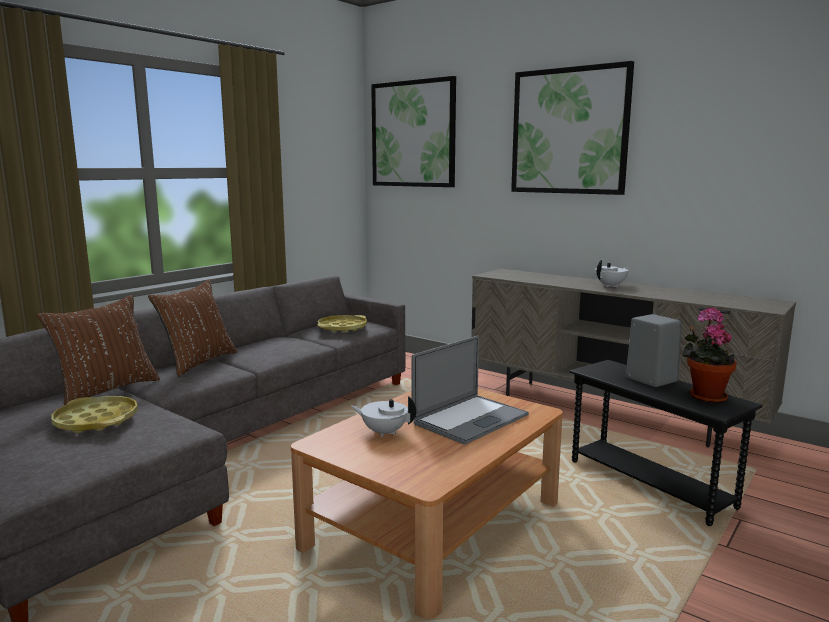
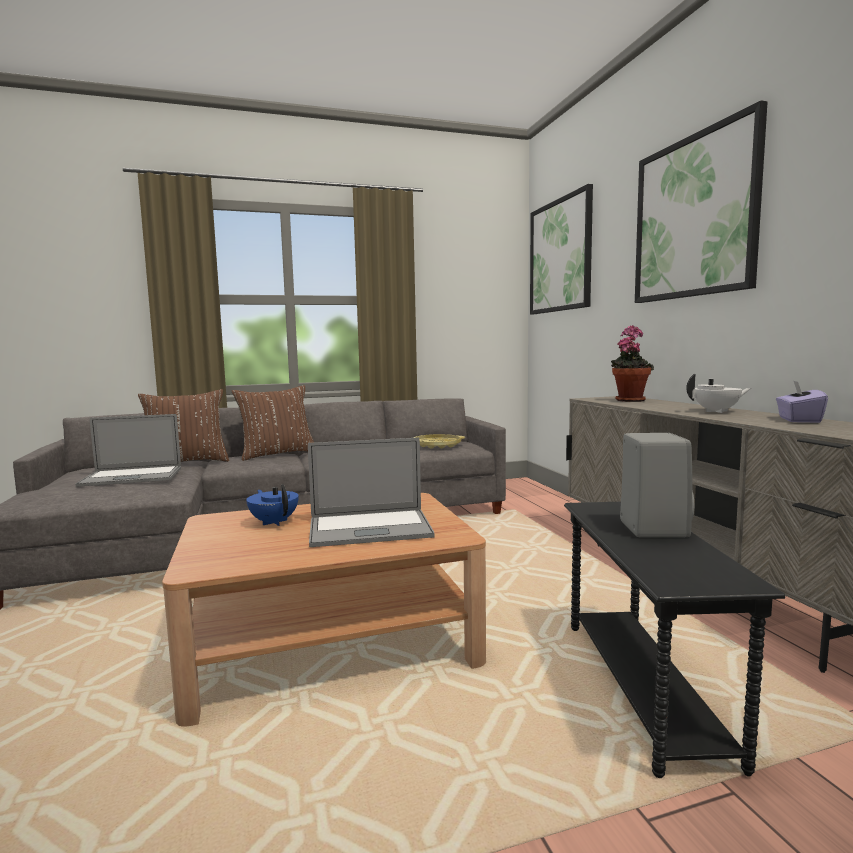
camera: 35 degrees right, 5 degrees down
(96, 420) = (132, 477): yellow tray -> laptop
(384, 432) = (274, 522): white teapot -> blue teapot
(672, 291) = (798, 420): none -> purple tissue box
(704, 396) = (695, 561): potted plant -> potted plant (629, 400)

